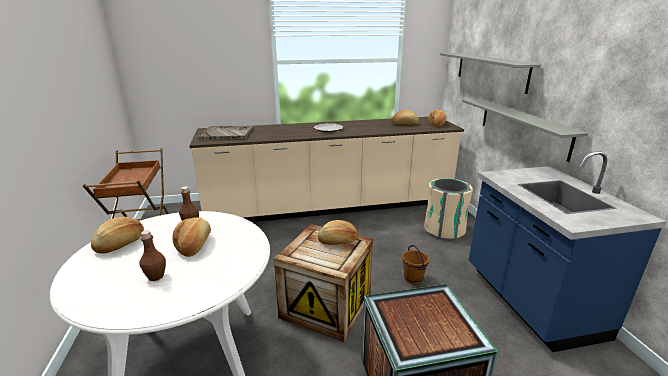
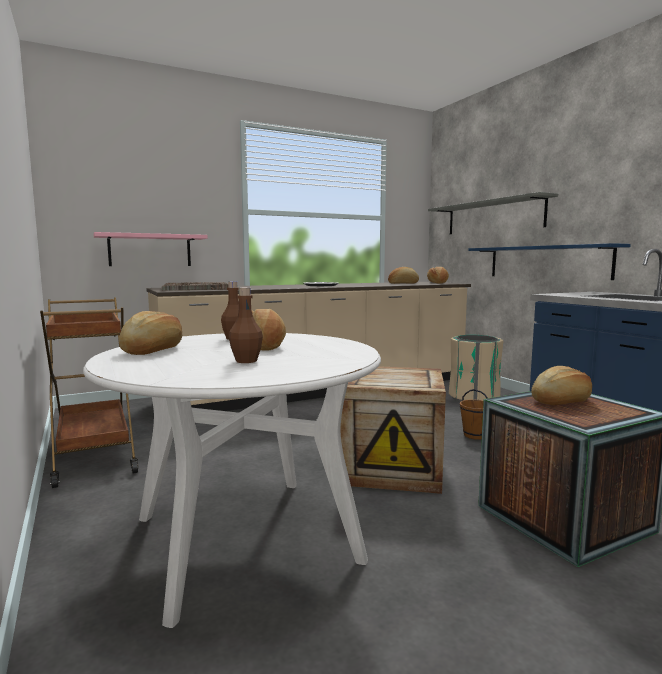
camera: 15 degrees left, 15 degrees down
(201, 97) = (150, 250): none -> pink shelf
(338, 241) = (402, 372): bread -> bread (561, 401)
(522, 126) = (546, 262): grey shelf -> blue shelf

